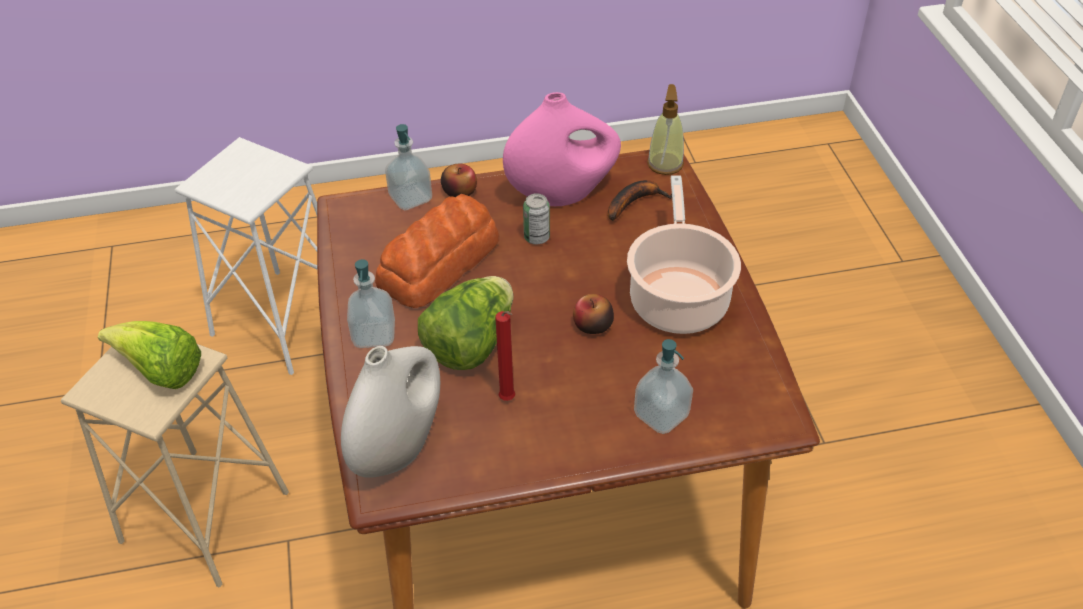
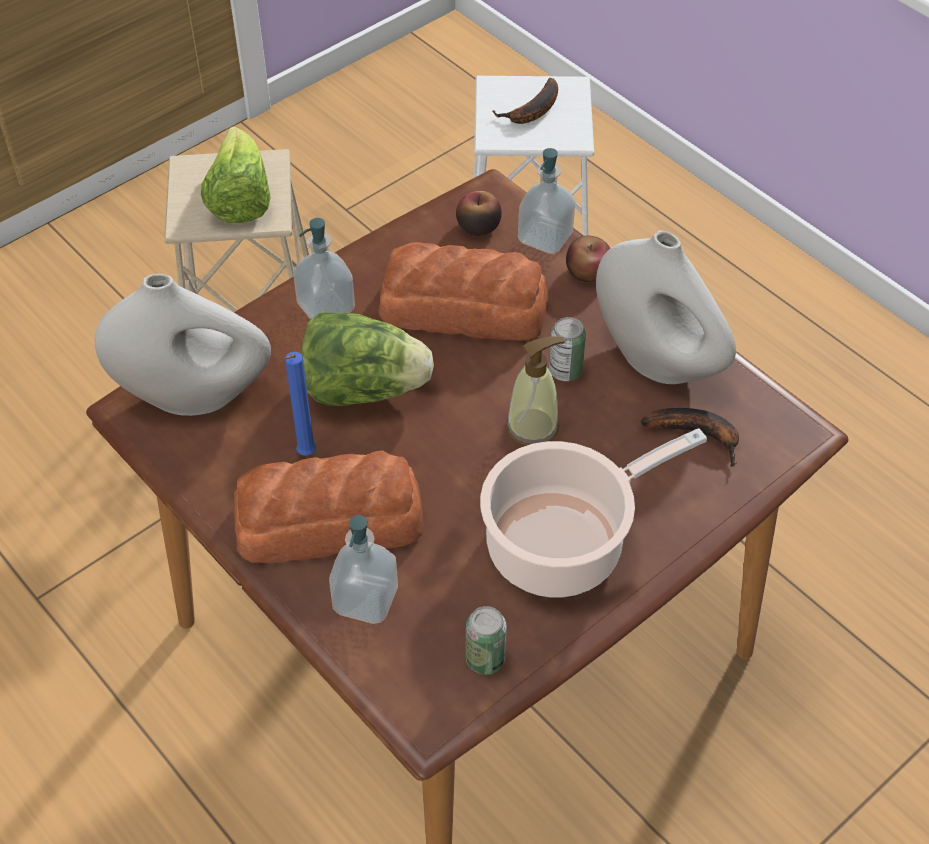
camera: 60 degrees right, 5 degrees up
(243, 176) = (532, 111): none -> banana
(508, 400) = (305, 455): red candle -> blue candle
(562, 194) = (657, 361): pink vase -> white vase
(580, 408) = (331, 521): none -> bread
(592, 325) = (461, 481): apple -> apple (478, 226)
(665, 163) = (797, 436): soap dispenser -> soap dispenser (533, 427)
(746, 372) = (485, 659): none -> can

